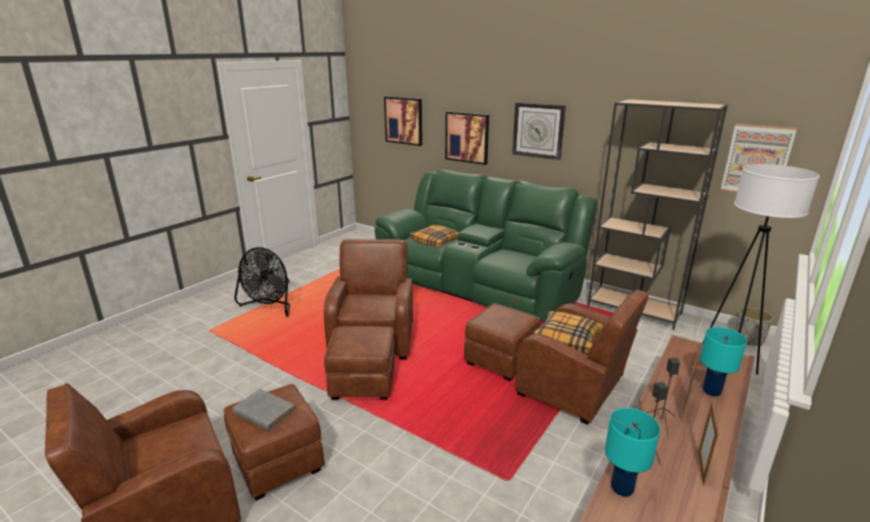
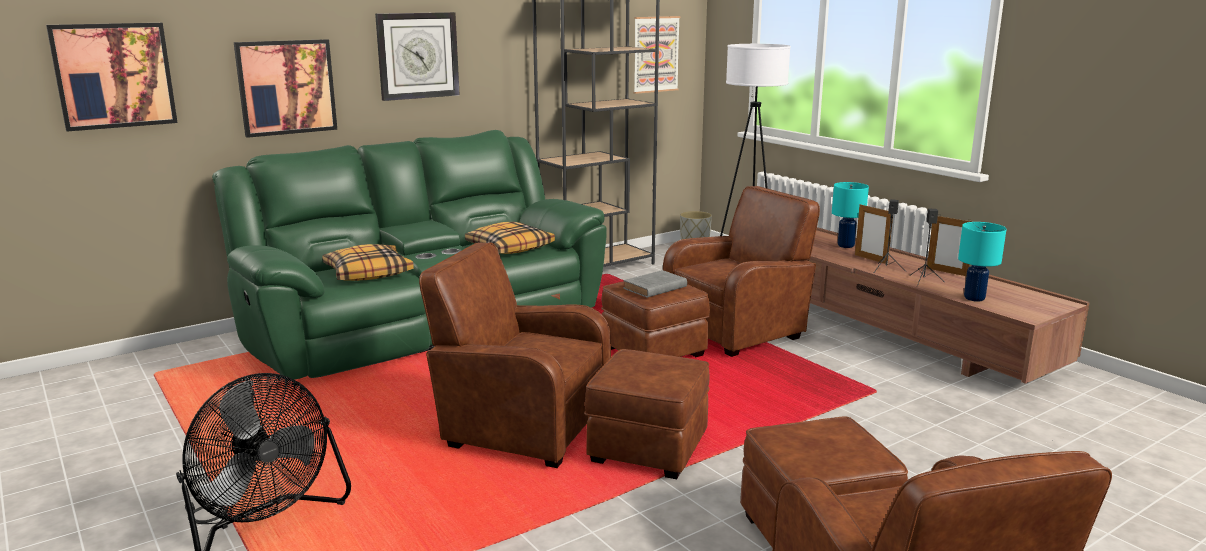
camera: 70 degrees left, 5 degrees down
(263, 412) = (824, 448): grey book -> grey book (653, 288)
(567, 338) = (727, 268): pillow -> pillow (509, 247)

